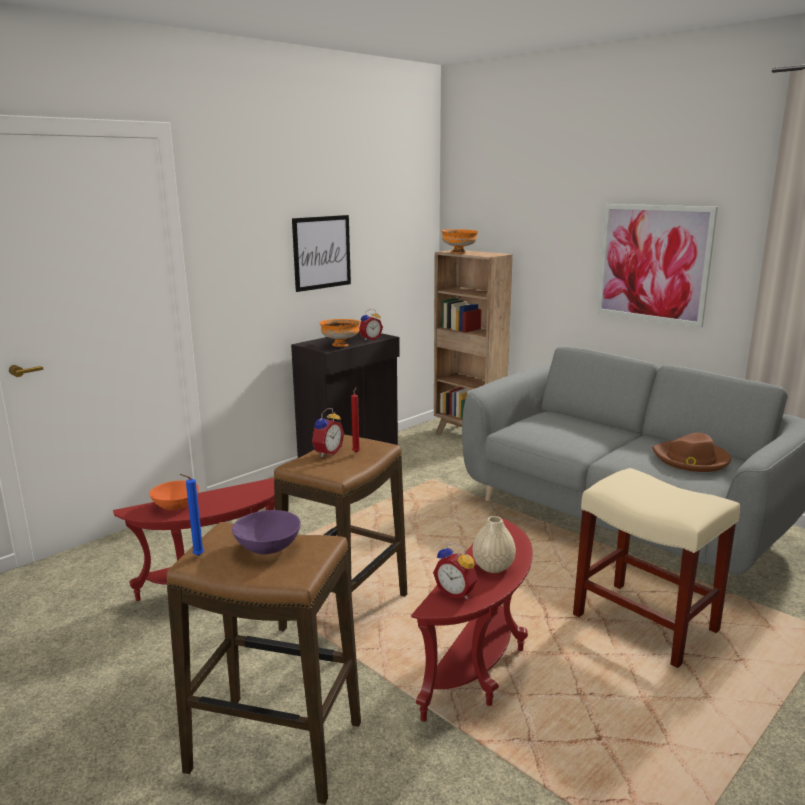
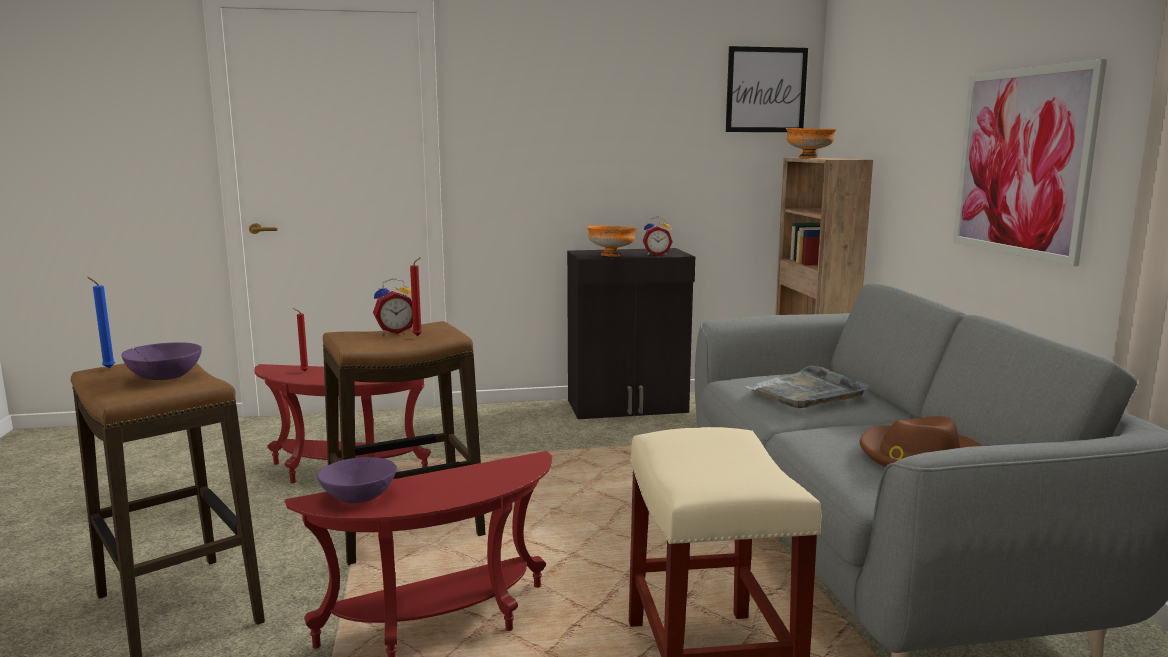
camera: 35 degrees right, 5 degrees down
(175, 505) = (303, 371): orange bowl -> red candle
(322, 252) = (621, 148): picture -> picture (766, 90)
(456, 592) = (359, 497): alarm clock -> purple bowl
(493, 567) = (441, 489): beige vase -> none
(570, 430) = (807, 392): none -> grey tray

